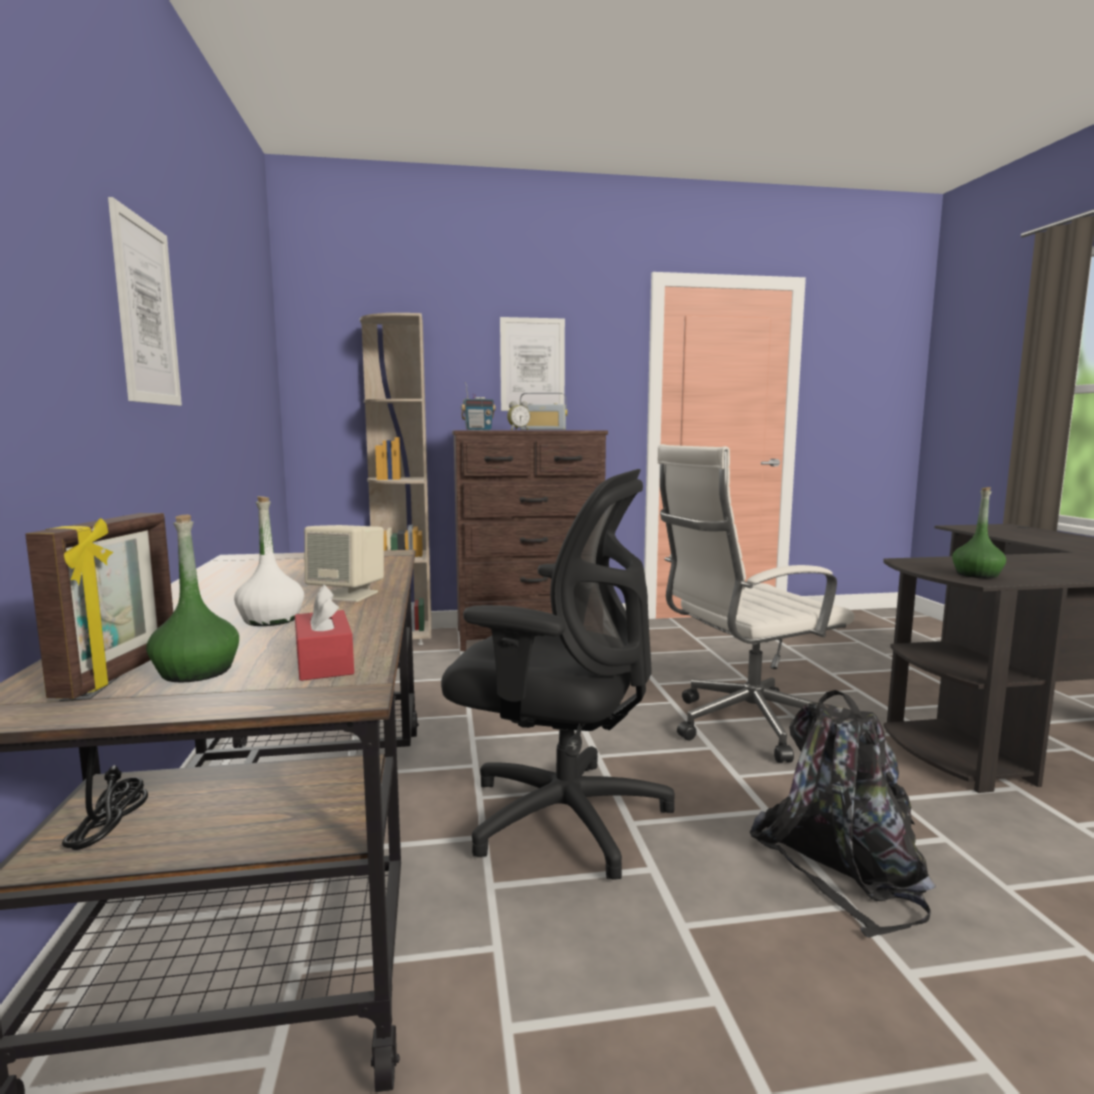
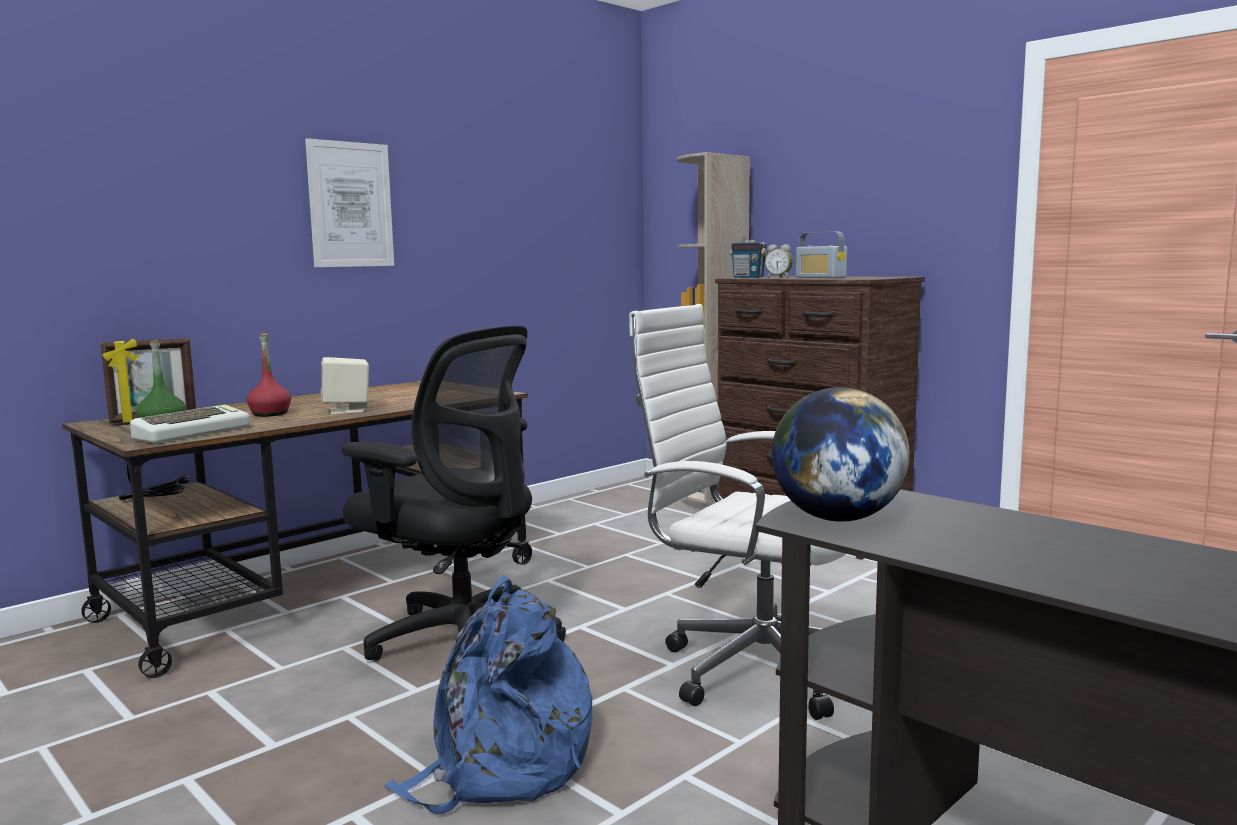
camera: 55 degrees right, 0 degrees up
(271, 620) = (270, 414): white bottle -> red bottle
(324, 662) = (192, 433): red tissue box -> keyboard
(532, 365) = (862, 193): picture -> none
(551, 817) = (453, 639): black office chair -> black office chair turned 45 degrees counterclockwise
(845, 866) = (502, 766): black backpack -> blue backpack
(976, 575) = (837, 518): green bottle -> globe

